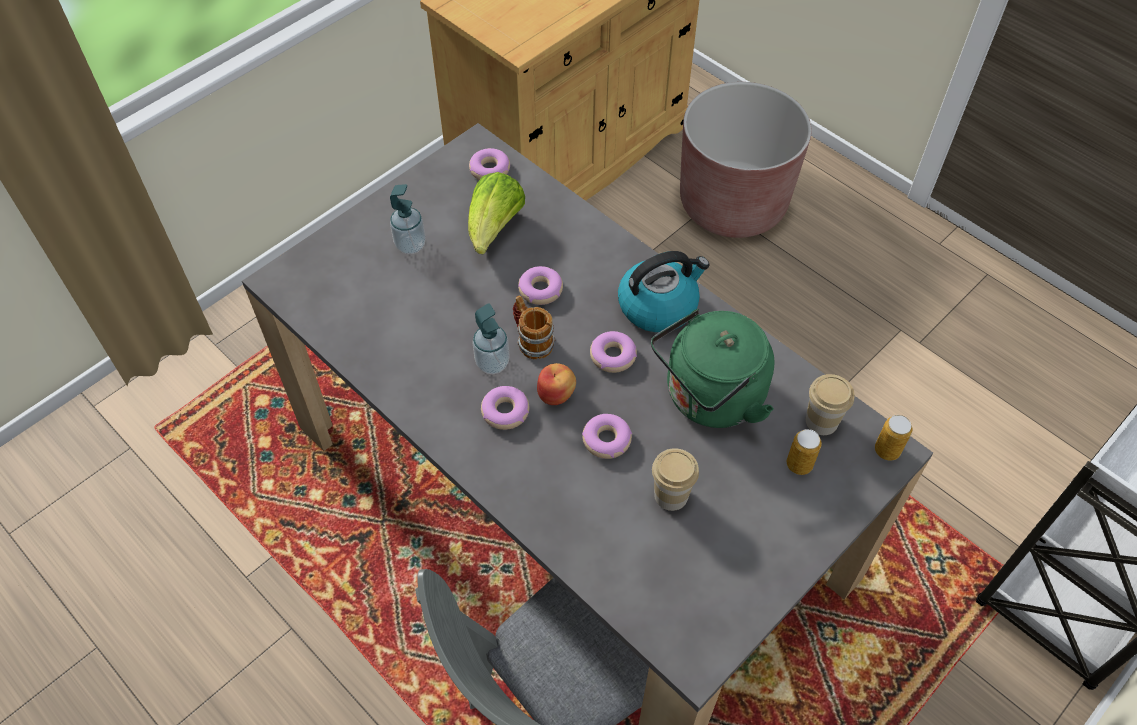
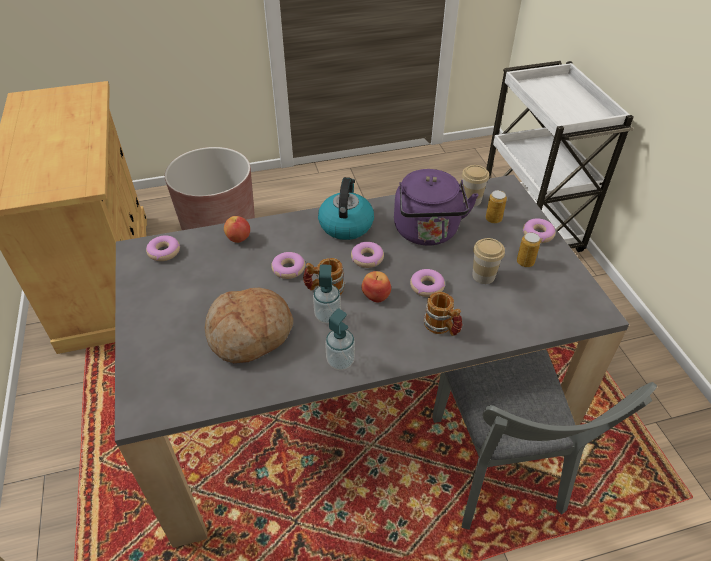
camera: 60 degrees left, 10 degrees down
(410, 245) = (186, 318): soap dispenser -> soap dispenser (340, 361)
(423, 309) = (250, 334): none -> bread
(494, 229) = (217, 270): lettuce -> none
(505, 412) = (372, 325): donut -> donut (538, 234)
(547, 484) = (442, 327): none -> mug
(557, 219) = (238, 238): none -> apple
(710, 398) = (427, 233): green kettle -> purple kettle
(887, 450) = (503, 187): can -> can (525, 262)

